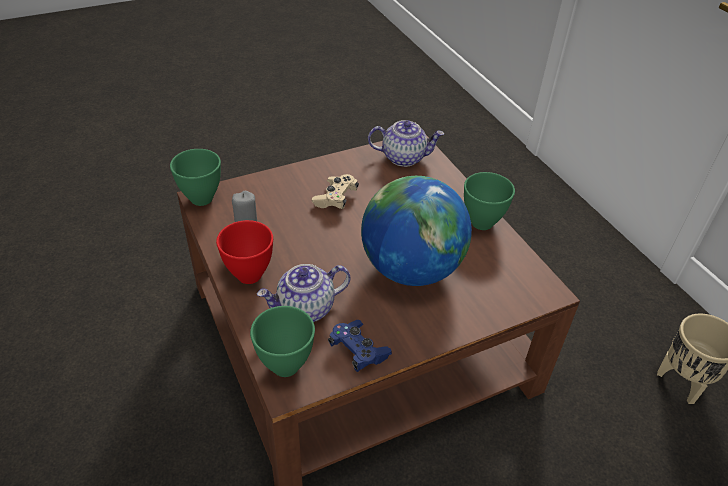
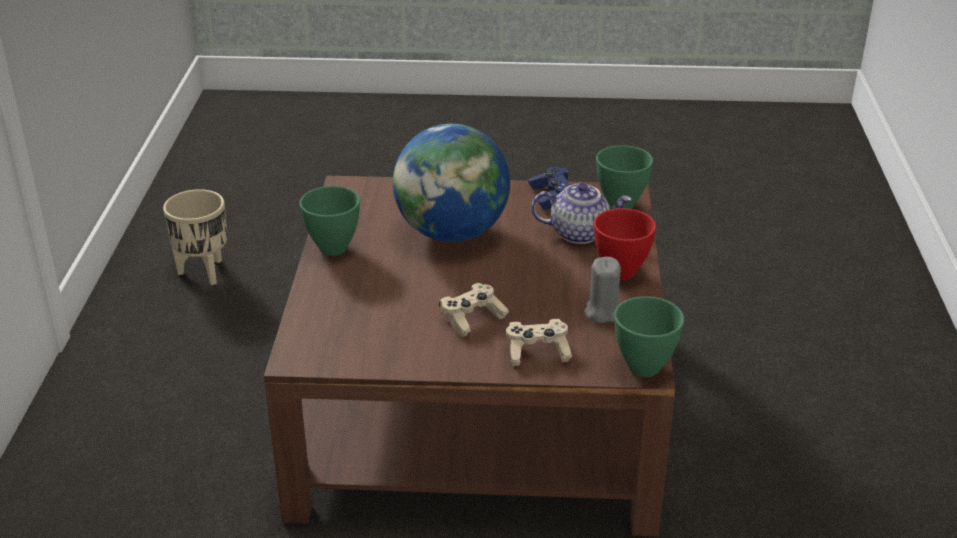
camera: 150 degrees left, 10 degrees down
(277, 188) = (537, 352): none -> beige game controller
(404, 157) = (335, 343): teapot -> none

